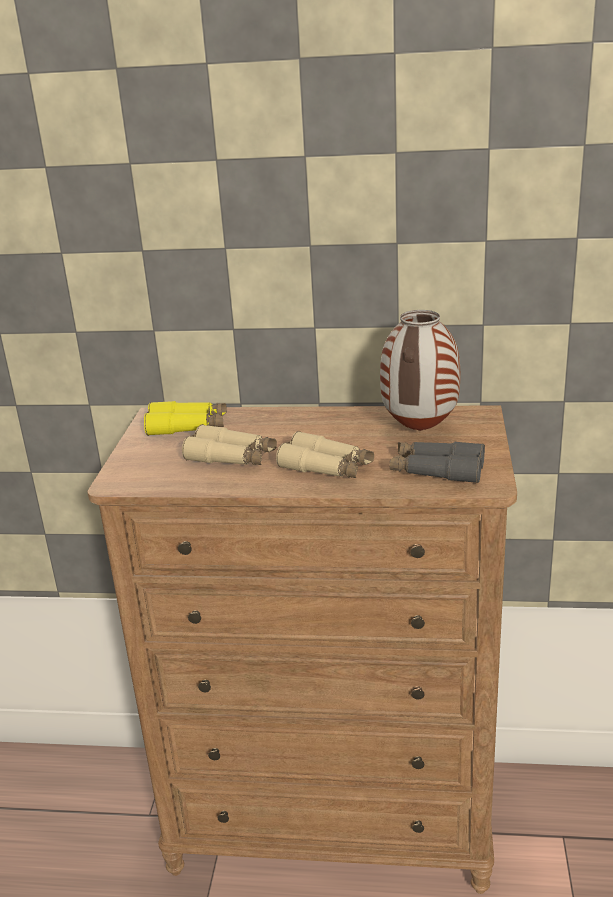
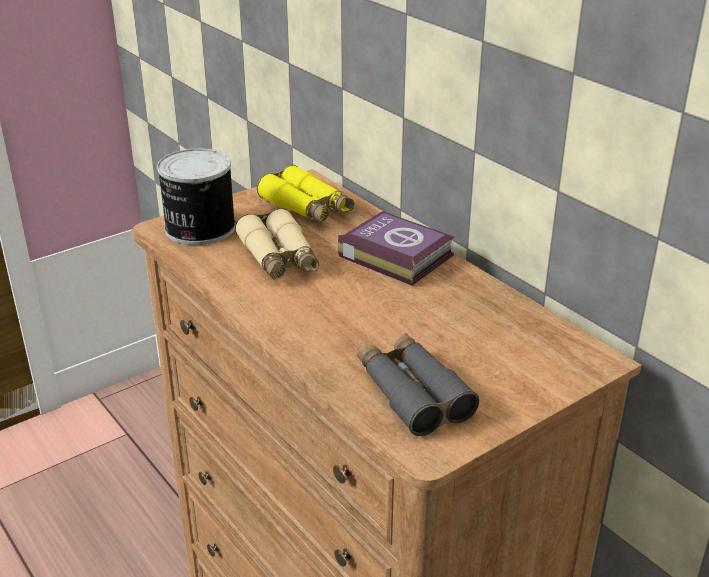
camera: 45 degrees right, 5 degrees up
(141, 471) = (198, 228): none -> can
(293, 422) = (395, 254): none -> book
(326, 467) = (327, 319): beige binoculars -> none
(420, 431) = (488, 338): vase -> none

